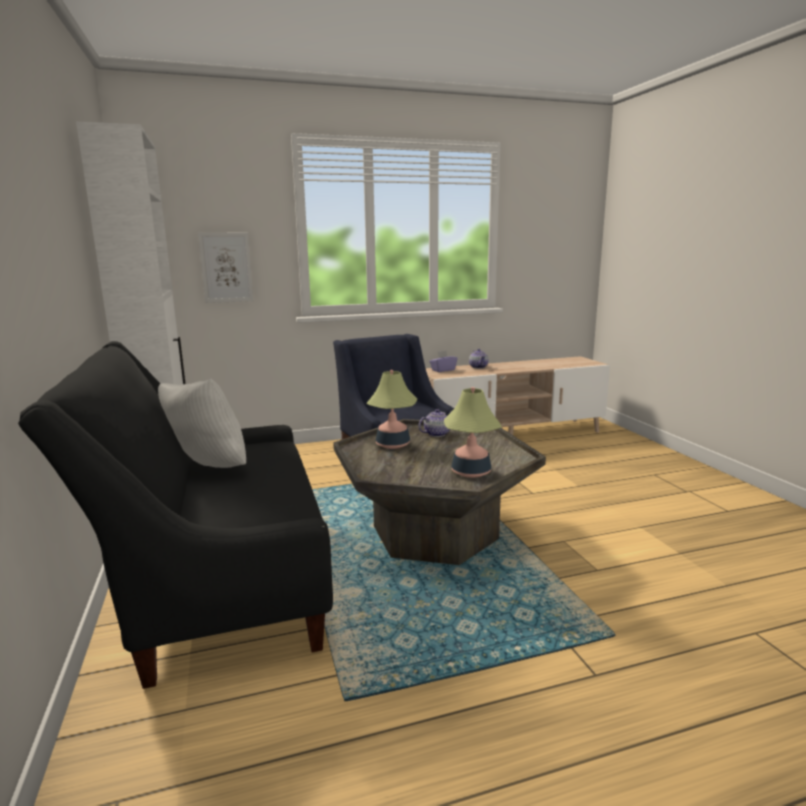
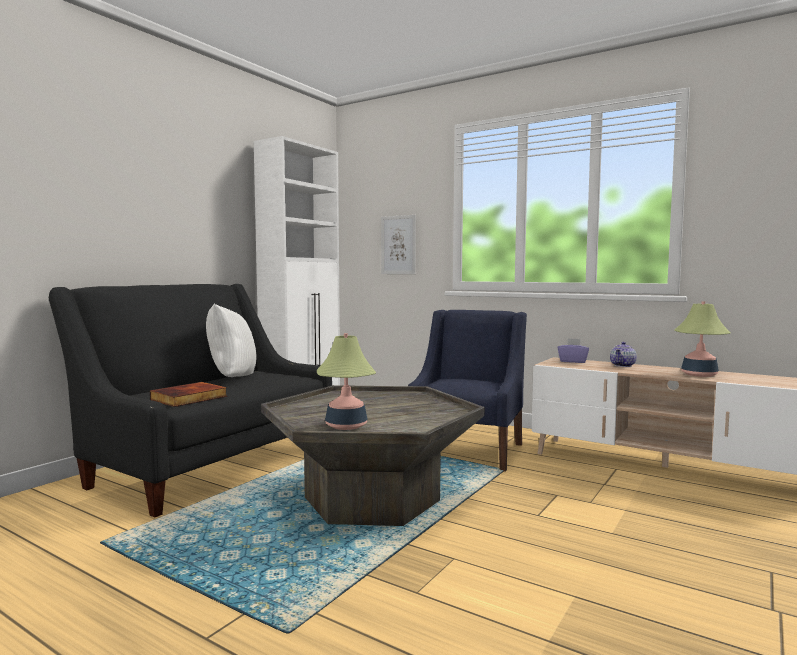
camera: 50 degrees right, 10 degrees down
(271, 505) = (189, 398): none -> book
(392, 444) = (367, 398): table lamp -> table lamp (699, 374)
(436, 434) = (421, 402): teapot -> none

